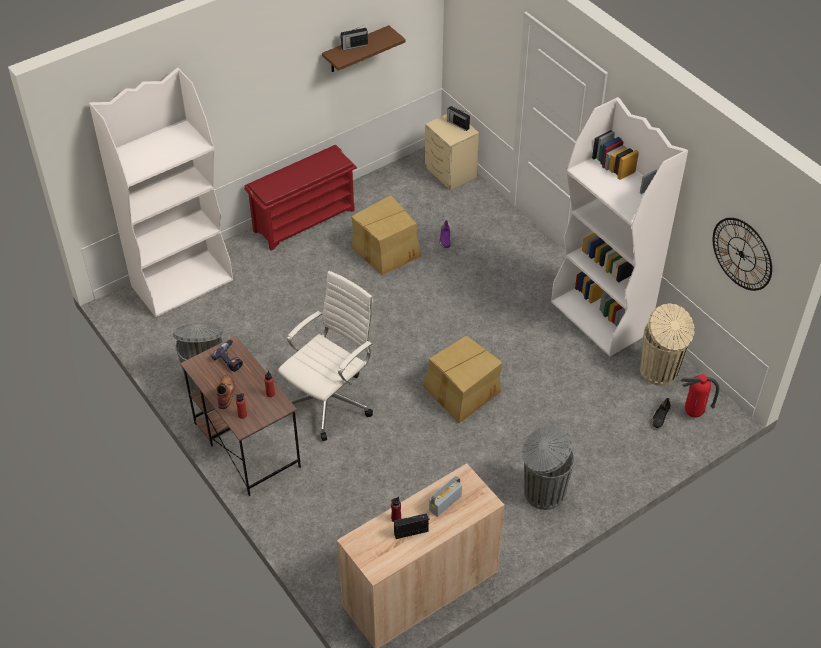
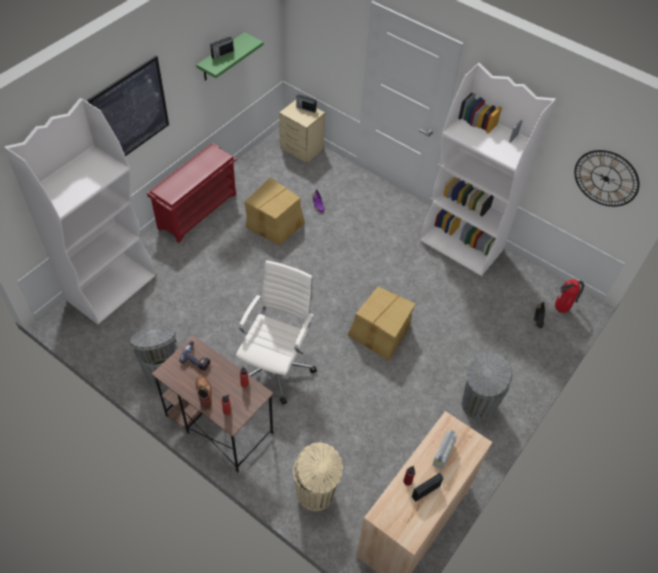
camera: 20 degrees left, 5 degrees up
(234, 92) = (130, 112): none -> picture
(356, 50) = (221, 58): brown shelf -> green shelf
(659, 372) = (523, 280): beige trash can -> beige trash can (316, 494)

